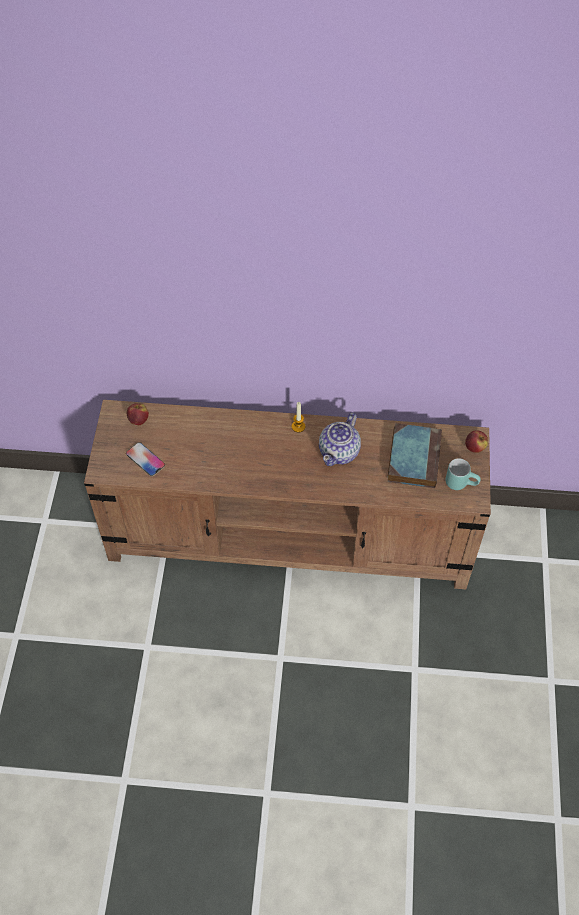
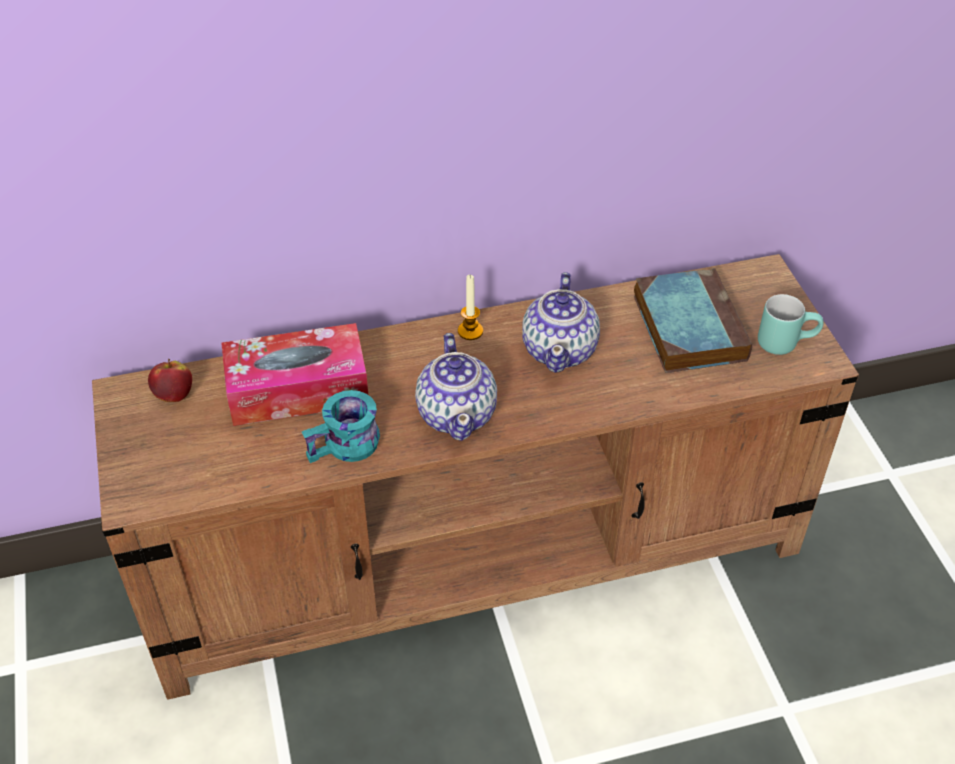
camera: 20 degrees left, 10 degrees down
(145, 459) = (212, 456): phone -> none
(199, 435) = (298, 389): none -> tissue box
(209, 475) = (346, 448): none -> turquoise mug
(271, 472) = (457, 413): none -> teapot
(475, 447) = (775, 286): apple -> none

